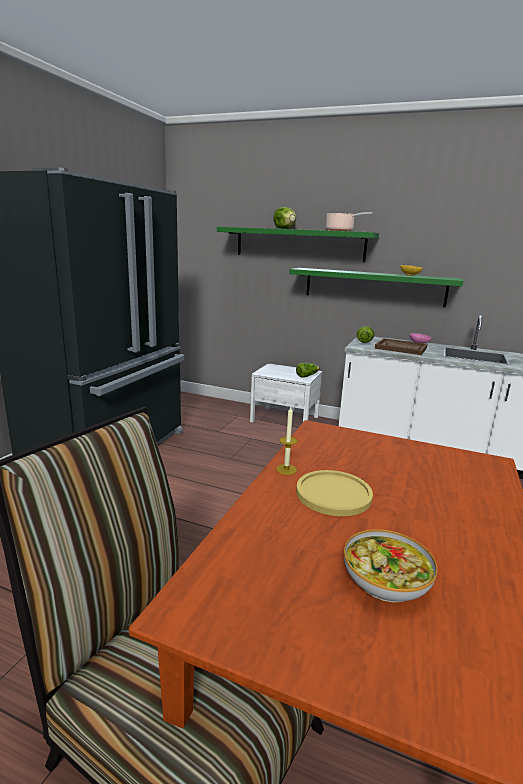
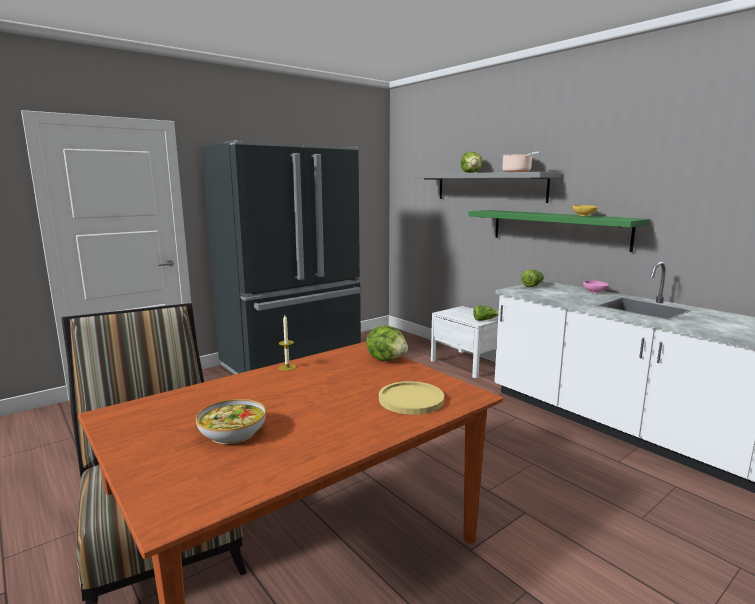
camera: 30 degrees right, 5 degrees down
(299, 244) = (489, 187): green shelf -> grey shelf
(333, 494) = (291, 386): yellow plate -> yellow plate (411, 399)
(361, 437) = (387, 359): none -> lettuce
(401, 348) = (561, 294): brown tray -> none

